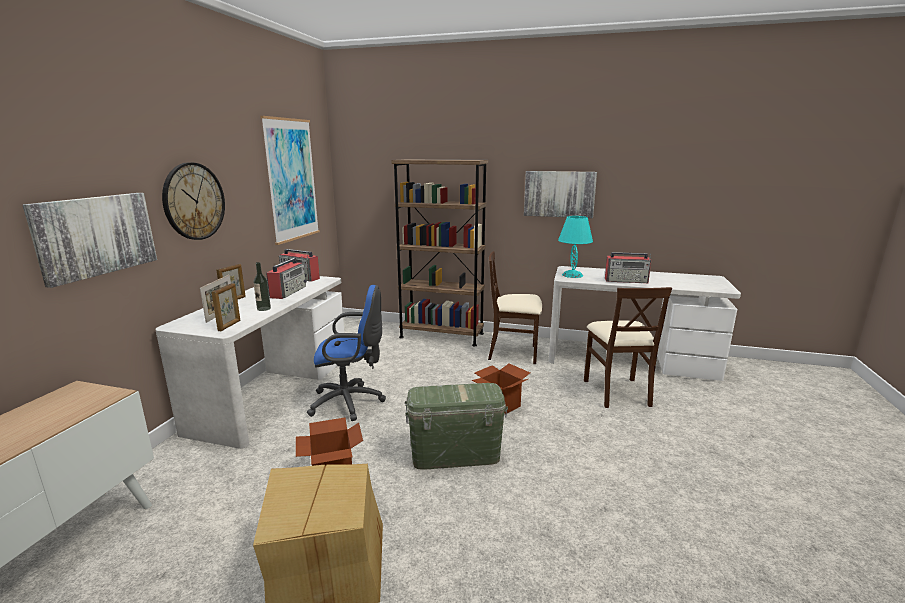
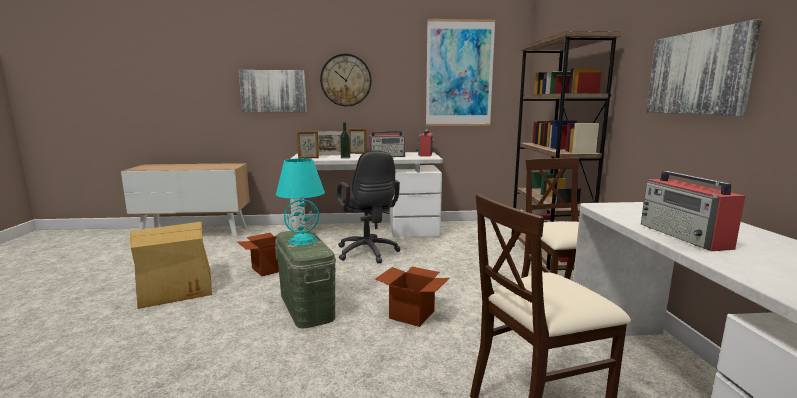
camera: 70 degrees right, 5 degrees down
(350, 402) = (368, 253): blue office chair -> black office chair
(572, 275) = (632, 208): turquoise table lamp -> turquoise table lamp (303, 240)

